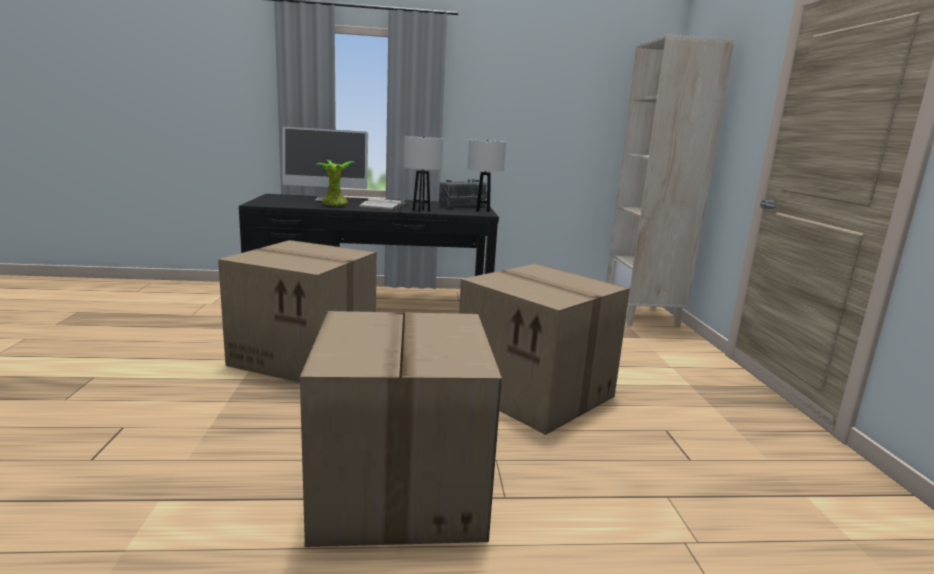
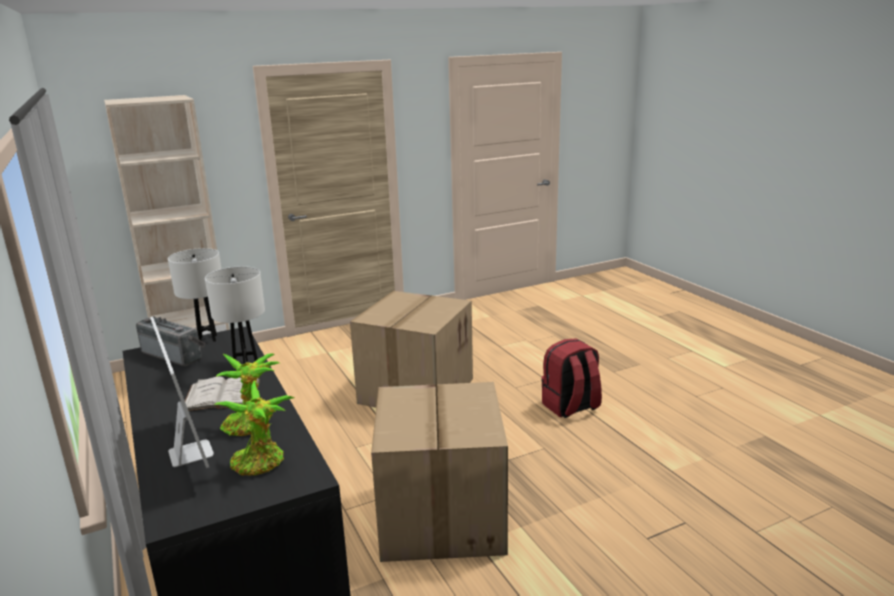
camera: 110 degrees left, 5 degrees up
(289, 202) = (261, 464): none -> potted plant
(397, 485) = (570, 407): cardboard box -> red backpack

